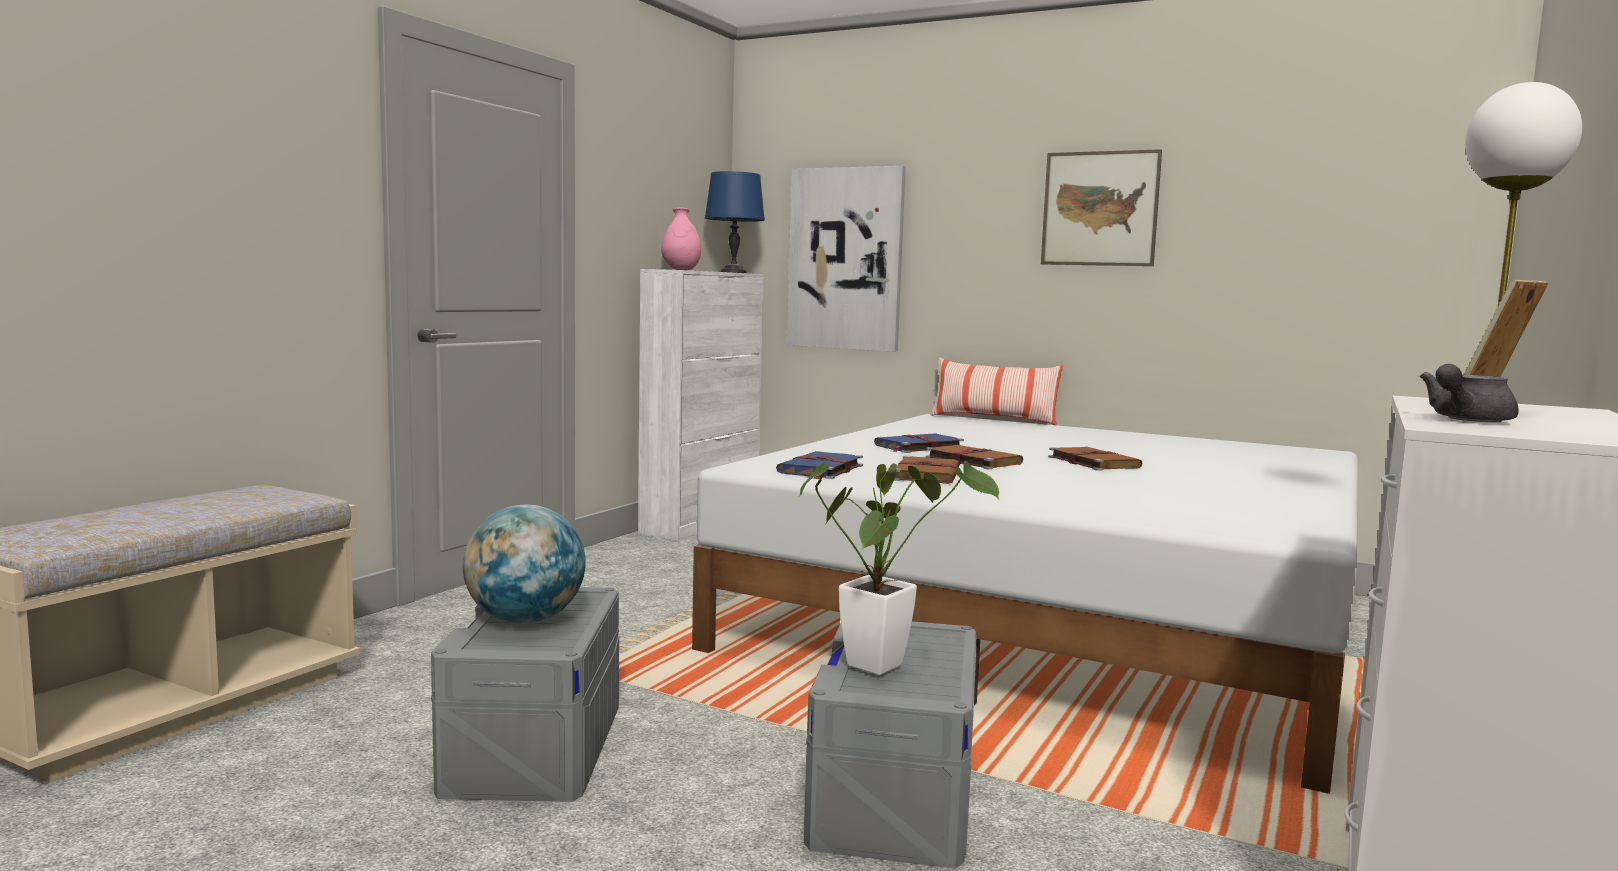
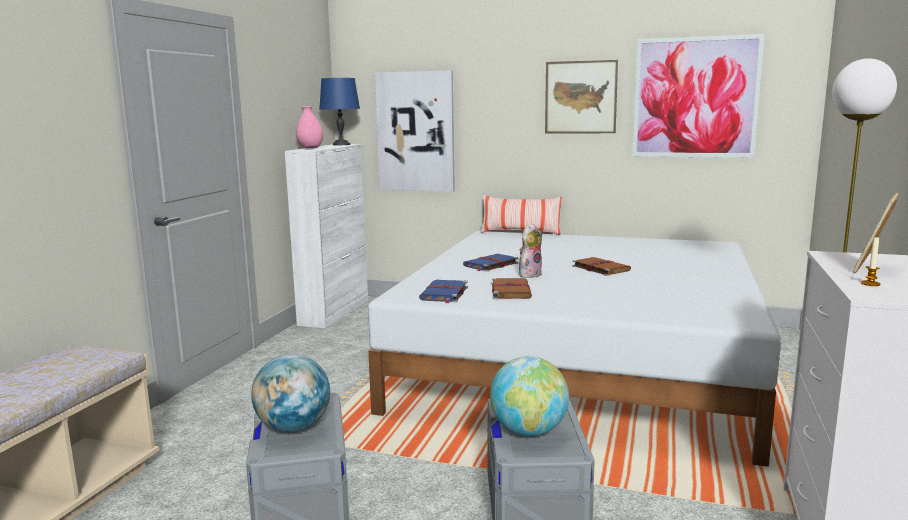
camera: 10 degrees left, 5 degrees up
(882, 662) = (528, 431): potted plant -> globe
(971, 460) = (529, 274): brown book -> plush toy
(1287, 211) = (695, 98): none -> picture
(1465, 420) = (870, 284): grey teapot -> candle

